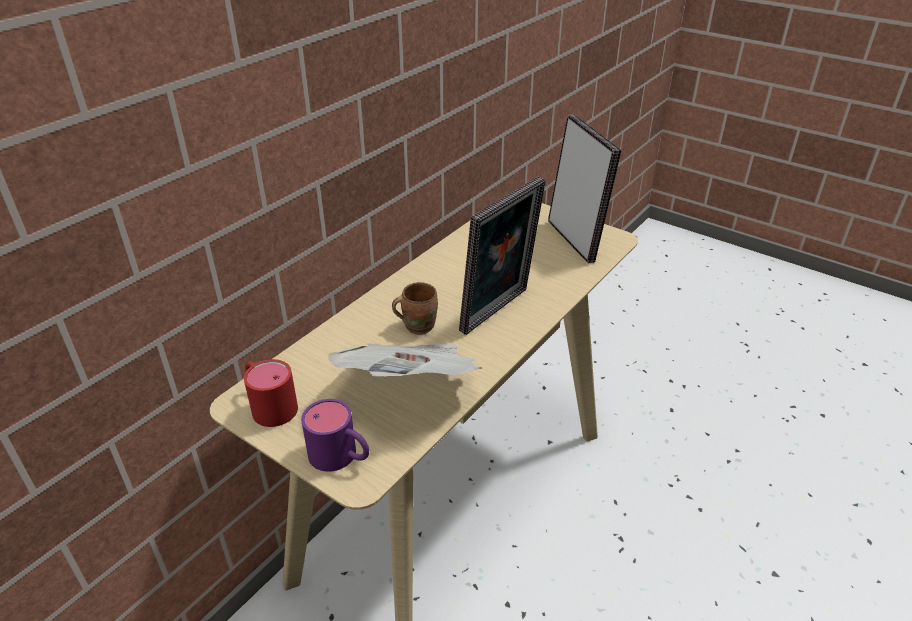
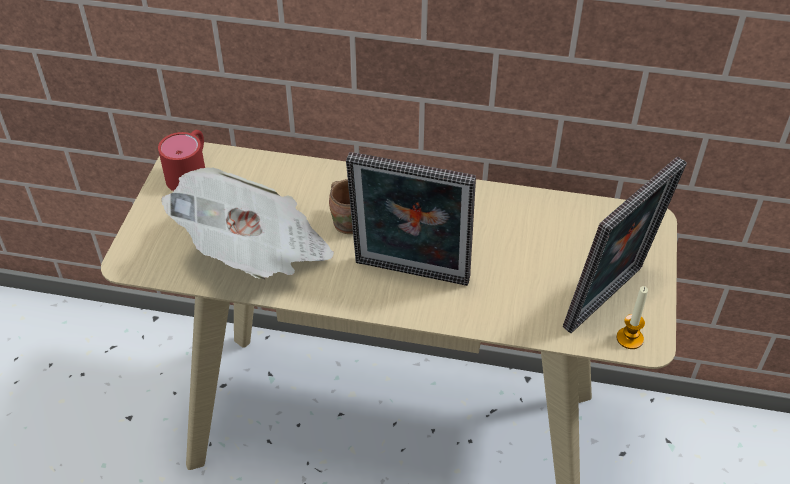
camera: 65 degrees right, 10 degrees up
(341, 457) = (150, 240): purple mug -> none
(611, 243) = (629, 338): none -> candle

